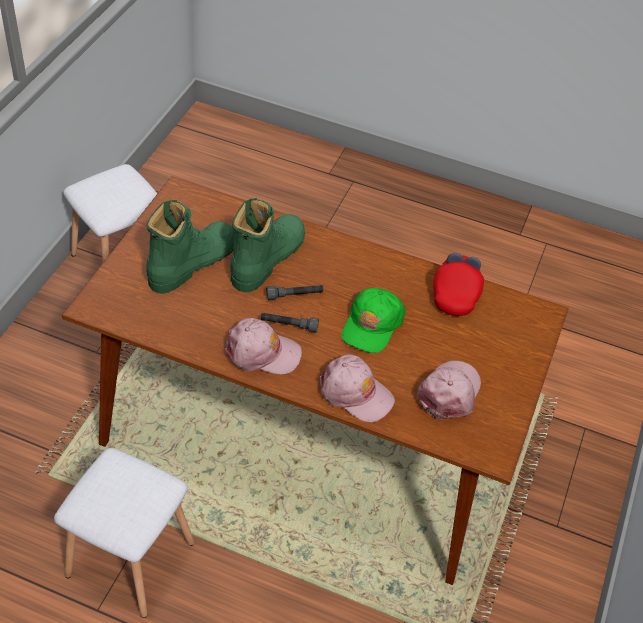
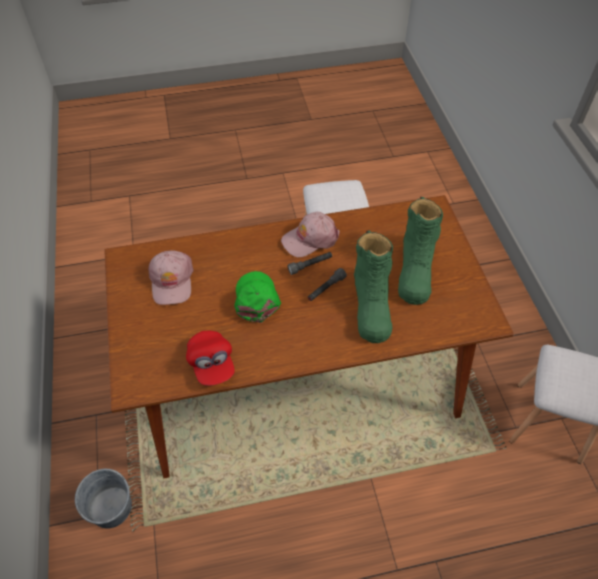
camera: 150 degrees right, 5 degrees up
(355, 393) = (233, 247): pink cap -> none
(571, 427) = (111, 508): none -> grey bucket

